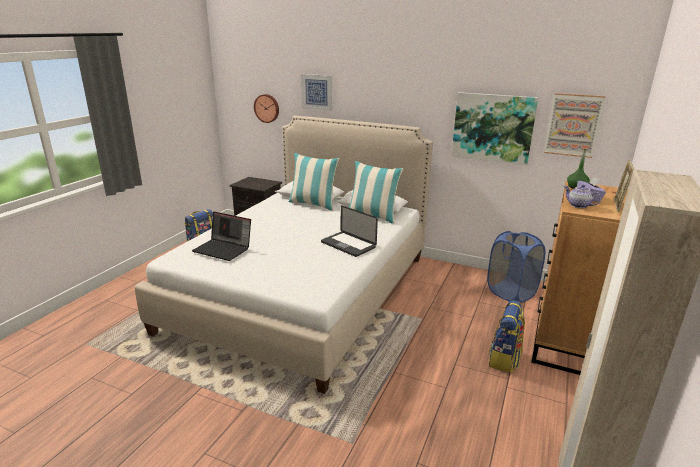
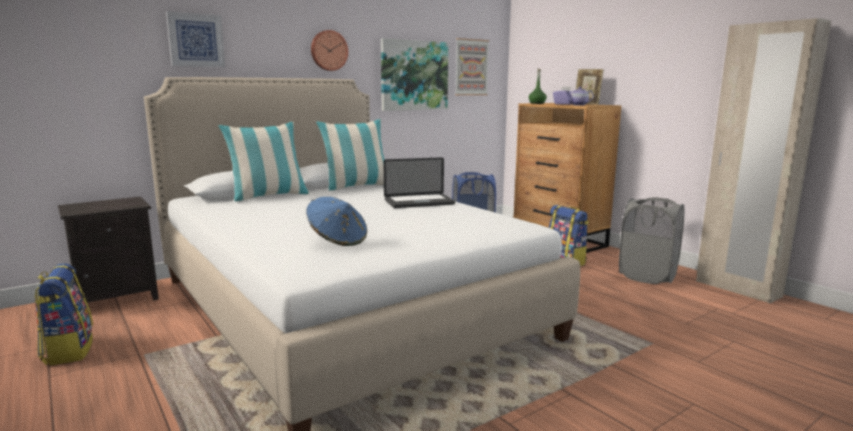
camera: 60 degrees left, 10 degrees down
(224, 249) = (337, 240): laptop -> blue hat
(267, 108) = (93, 71): wall clock -> wall clock (328, 50)
(529, 422) = (647, 276): none -> grey laundry basket

